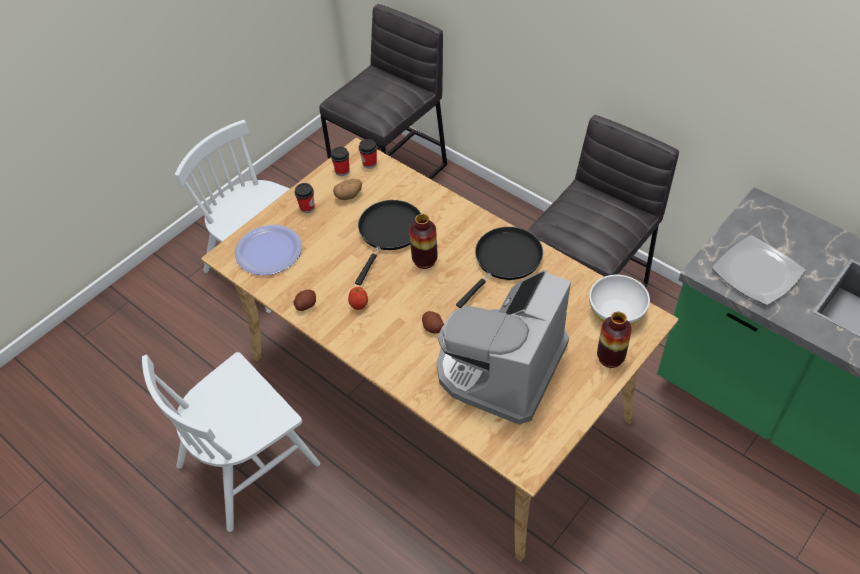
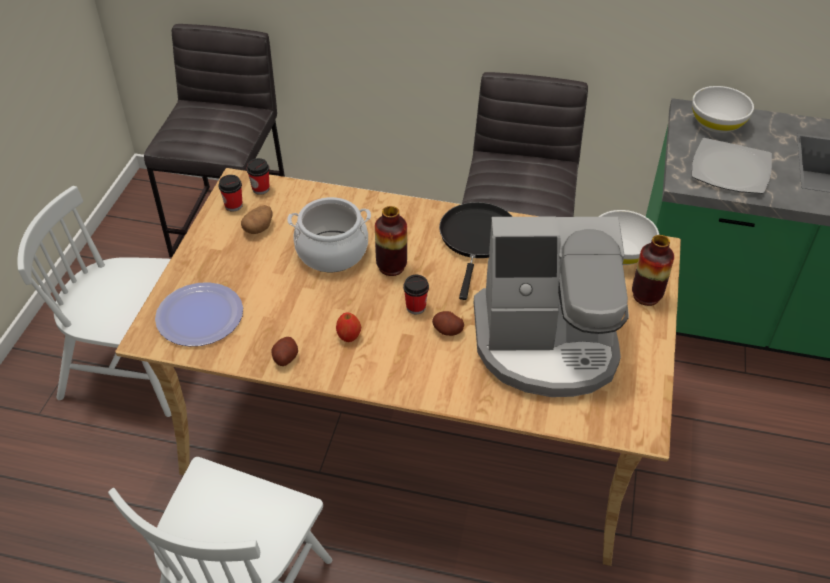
camera: 30 degrees left, 5 degrees down
(307, 207) = (216, 255): cup -> cup (416, 307)
(389, 233) = (332, 251): black frying pan -> cooking pot
(500, 367) = (546, 344): coffee machine -> coffee machine turned 90 degrees counterclockwise
(778, 224) = (716, 123): none -> white bowl

